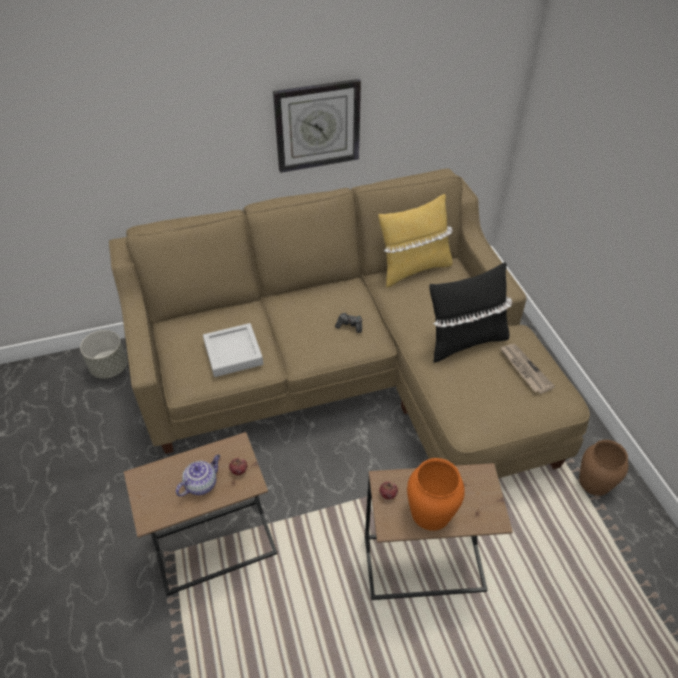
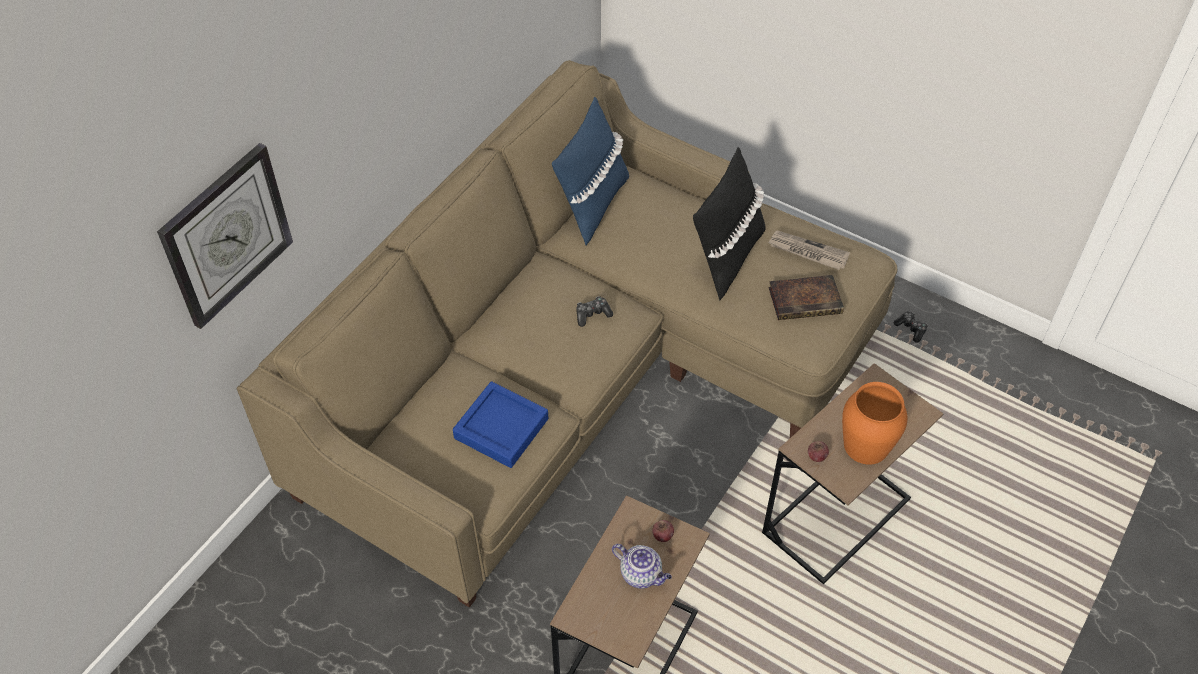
camera: 40 degrees left, 5 degrees up
(109, 367) = (280, 564): grey planter -> none
(201, 483) = (642, 574): teapot -> teapot turned 120 degrees clockwise
(233, 353) = (501, 428): grey tray -> blue tray
(317, 125) = (423, 90): wall clock -> wall clock (226, 235)
(413, 269) = (592, 205): yellow pillow -> blue pillow
(492, 397) = (806, 300): none -> book
(595, 482) = (911, 329): brown vase -> game controller

